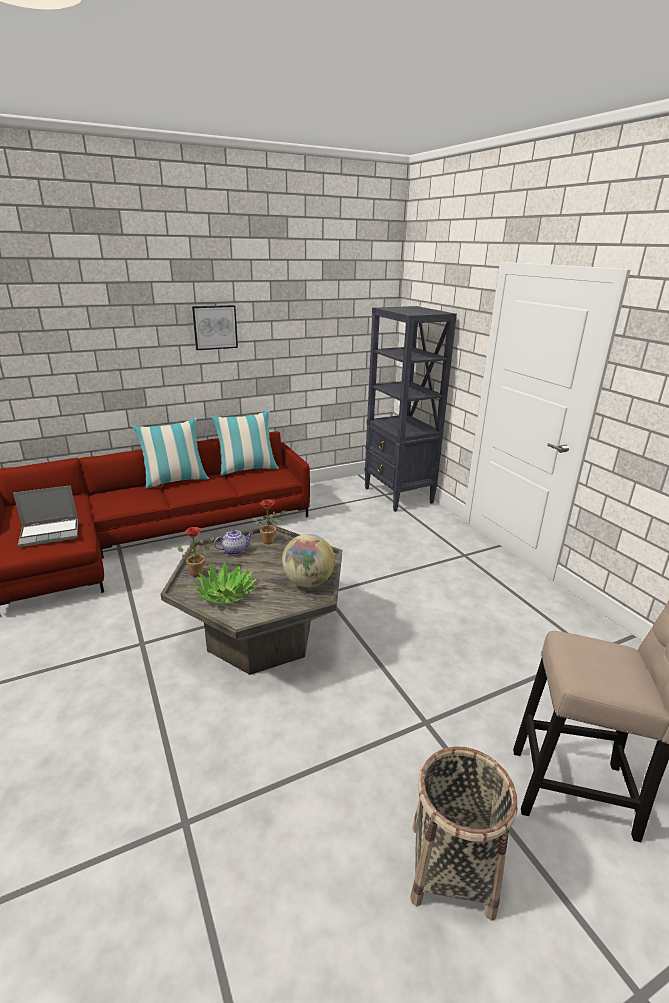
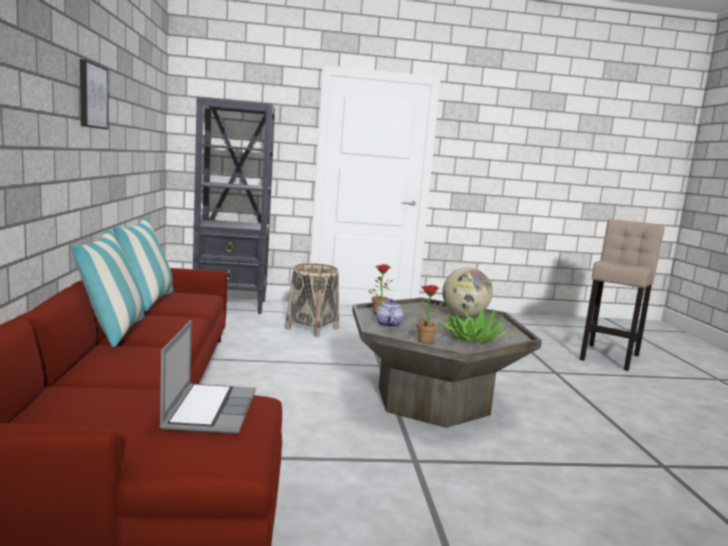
camera: 70 degrees left, 15 degrees down
(452, 868) = (669, 394): basket -> basket (312, 328)

